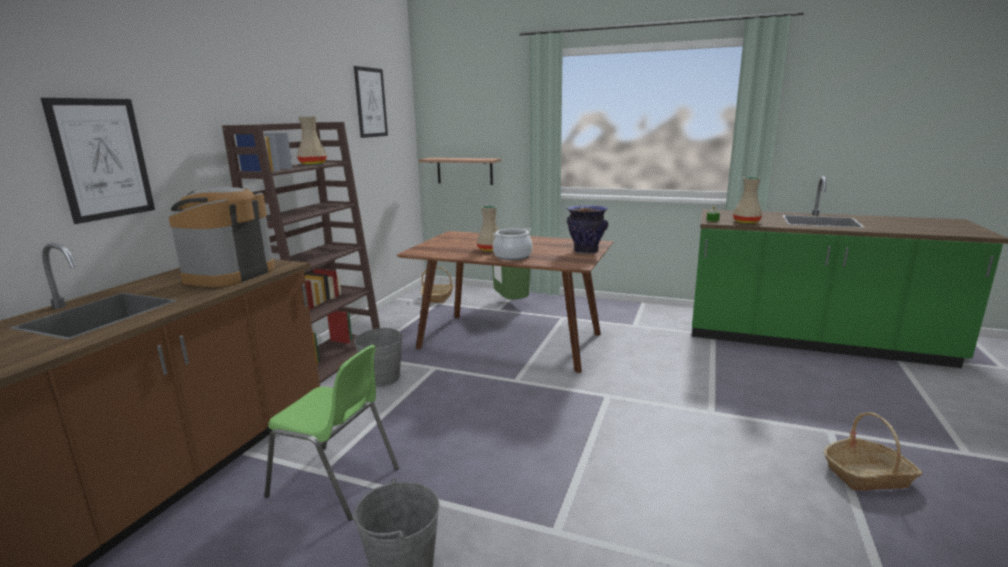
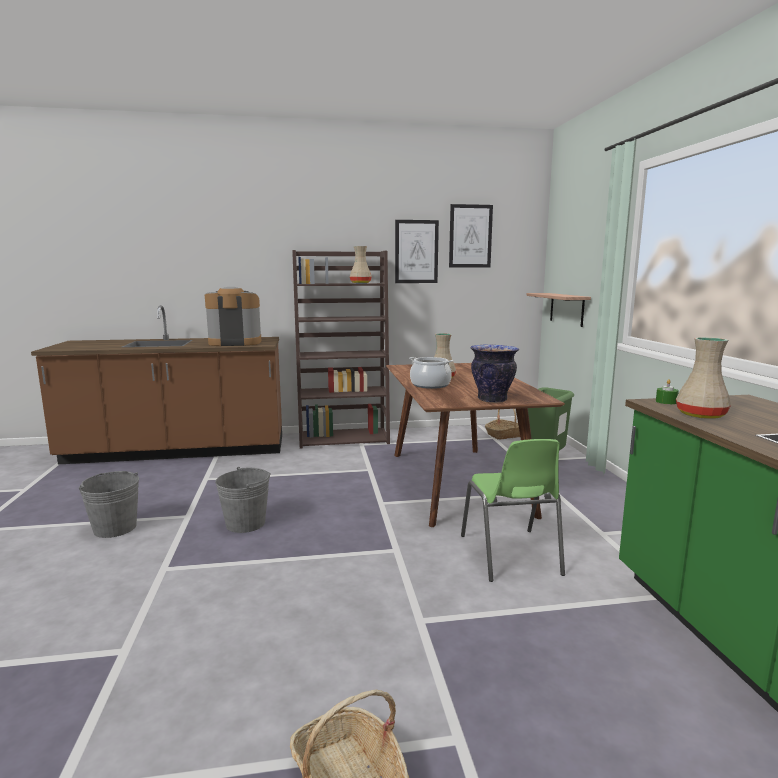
camera: 60 degrees right, 5 degrees down
(102, 159) = (212, 267): picture -> picture (416, 251)
(336, 482) = (195, 486): green chair -> green chair (510, 555)
(382, 378) = (335, 459): grey bucket -> grey bucket (245, 523)

